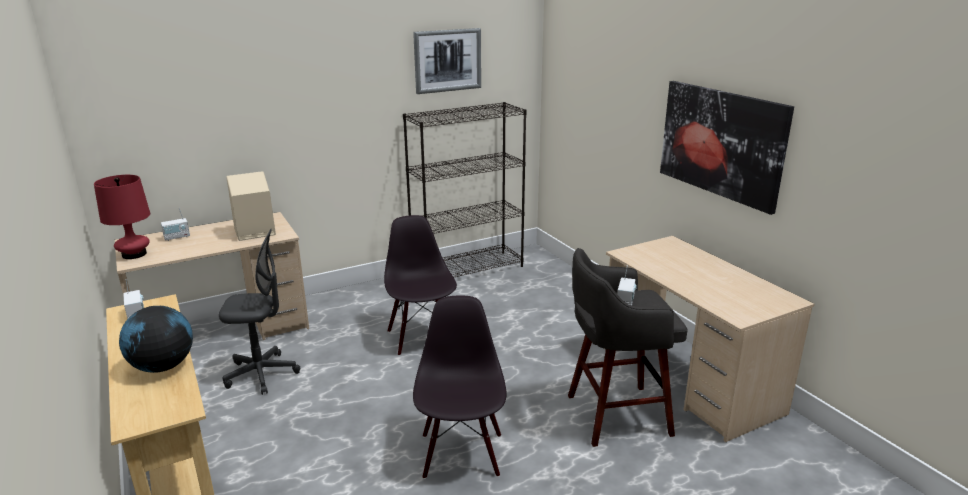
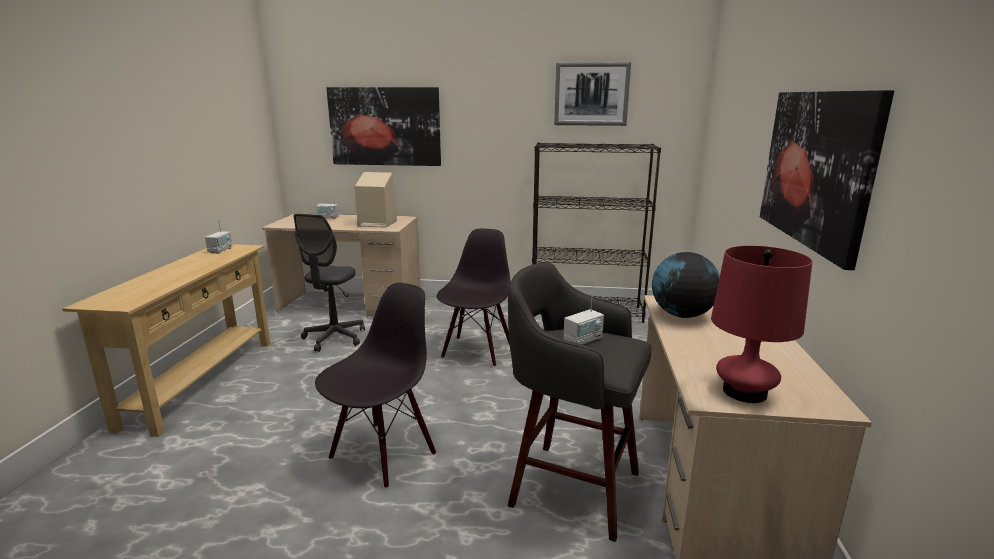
camera: 35 degrees right, 5 degrees down
(134, 254) = (287, 221): red table lamp -> red table lamp (744, 392)
(163, 367) = (171, 279): globe -> globe (681, 315)
(230, 116) = (385, 126): none -> picture
(262, 374) = (334, 338): grey office chair -> grey office chair turned 75 degrees clockwise

